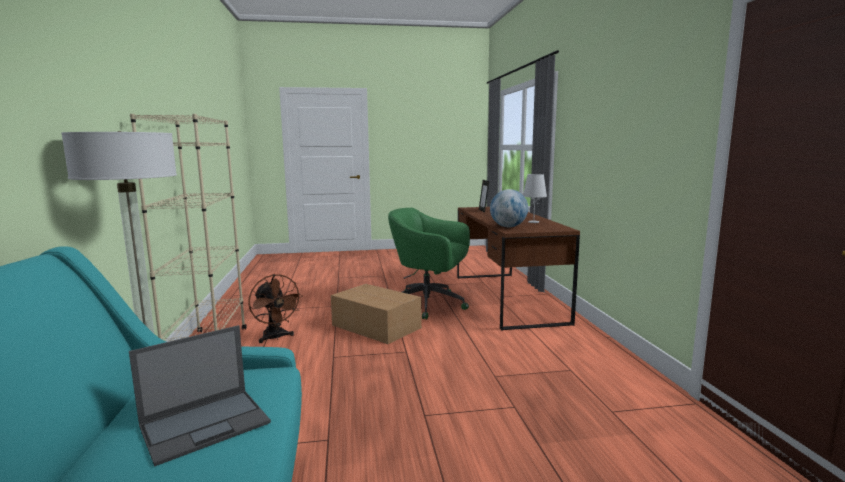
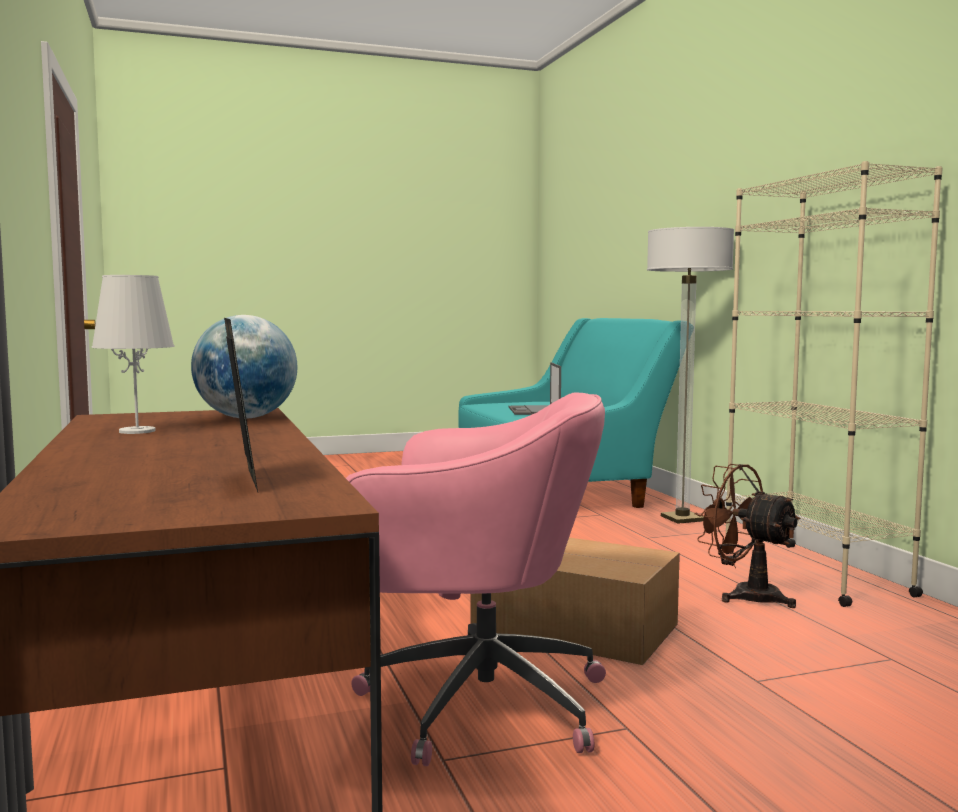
camera: 170 degrees right, 5 degrees down
(206, 424) = (534, 411): laptop -> laptop turned 45 degrees counterclockwise
(429, 305) = (475, 702): green office chair -> pink office chair

